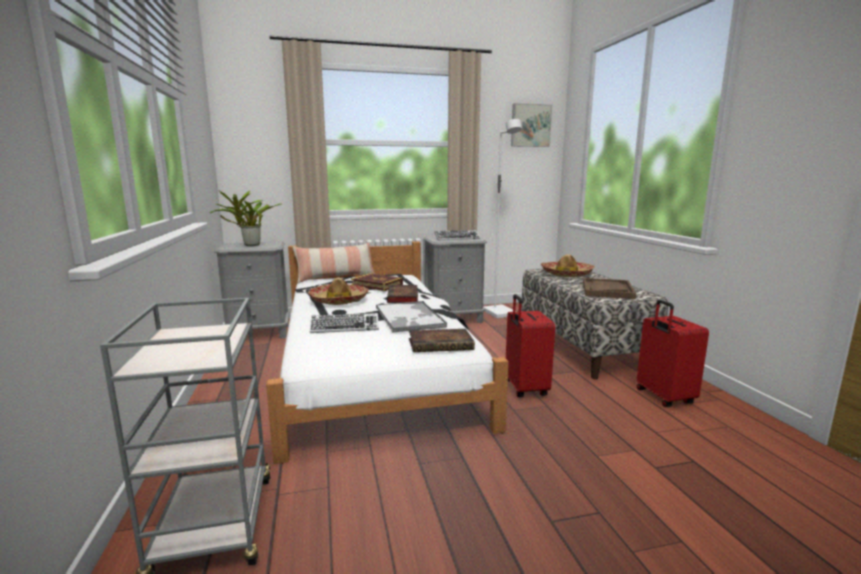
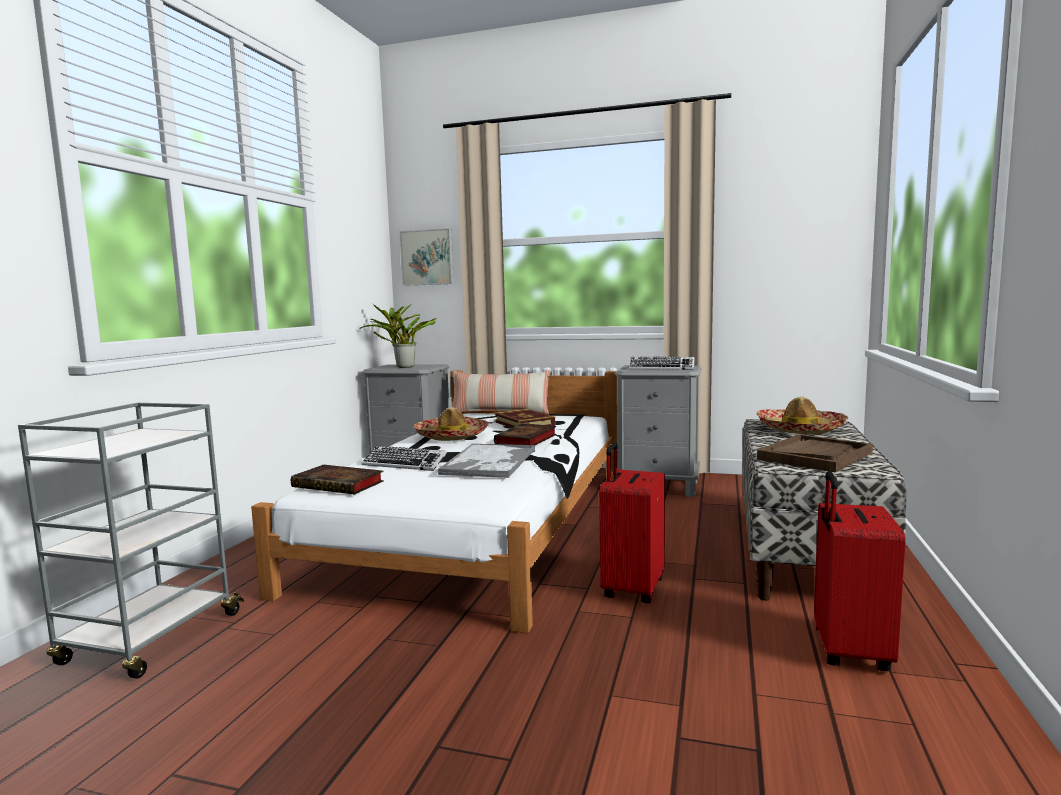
camera: 30 degrees right, 5 degrees down
(442, 344) = (469, 495): book -> book (340, 485)
(500, 313) = (740, 488): white floor lamp -> none
(530, 125) = (808, 196): picture -> picture (428, 257)

